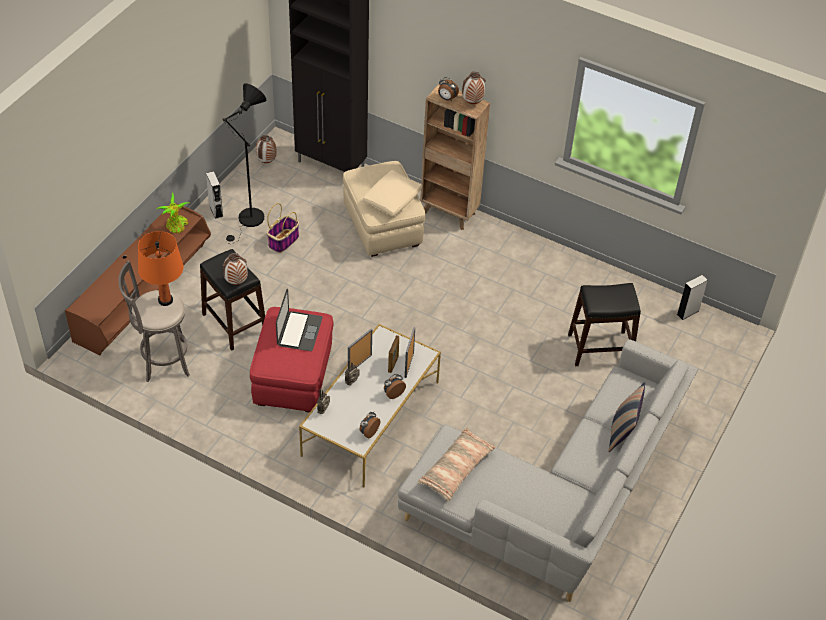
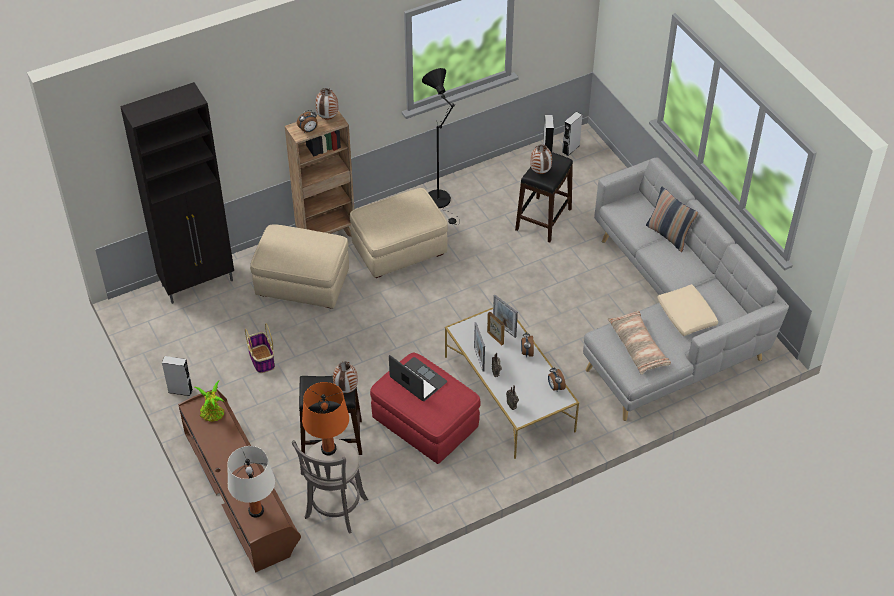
camera: 55 degrees left, 0 degrees up
(99, 298) = (256, 510): none -> white table lamp
(249, 221) = (216, 373): black floor lamp -> black floor lamp (441, 202)
(266, 162) = (151, 326): vase -> vase (540, 172)
(392, 199) = (315, 249): beige pillow -> beige pillow (686, 316)
(473, 268) = (400, 250): none -> beige ottoman
(709, 327) = (570, 149): none -> grey speaker

